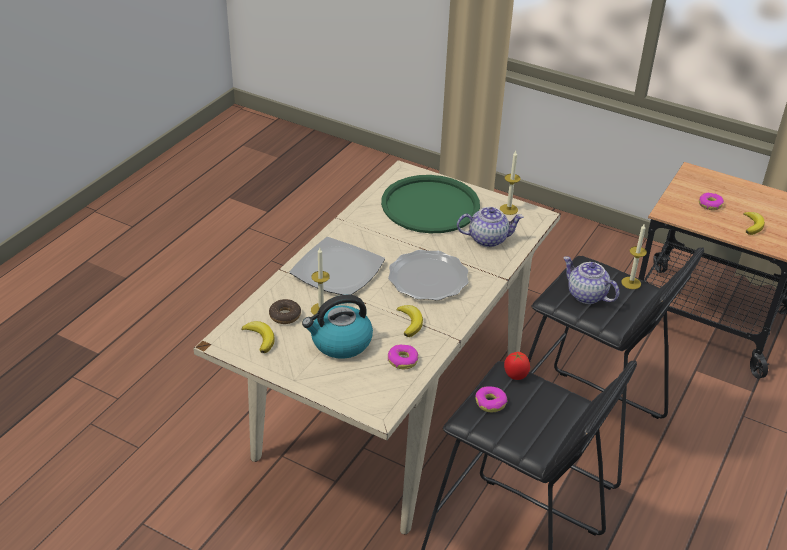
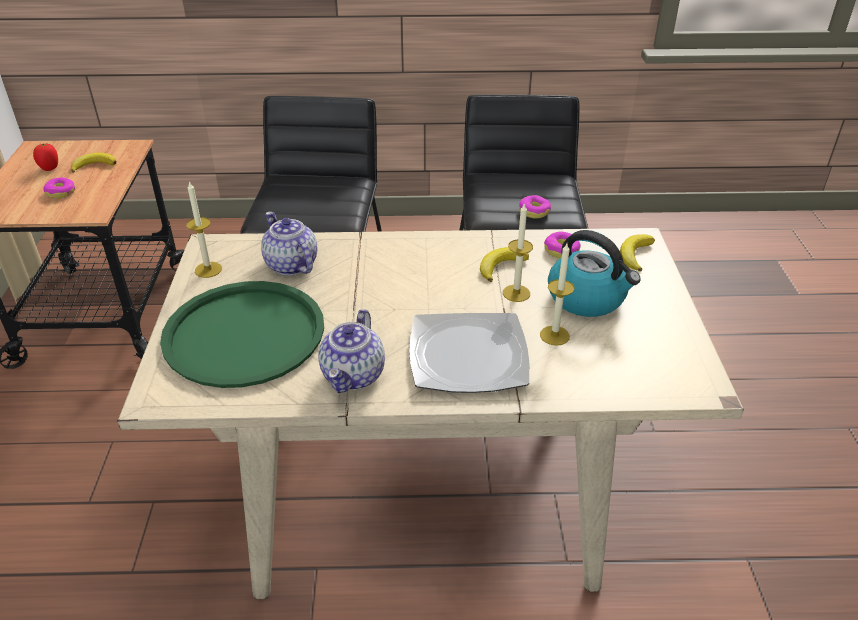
camera: 120 degrees left, 0 degrees up
(260, 338) = (657, 359): banana -> banana (635, 255)
(285, 315) = (598, 359): donut -> none
(428, 279) = (412, 280): plate -> none
(515, 375) = (484, 209): tomato -> tomato (50, 168)
(586, 295) = (322, 204): teapot -> teapot (354, 376)
(631, 283) = (278, 186): candle -> candle (516, 293)

